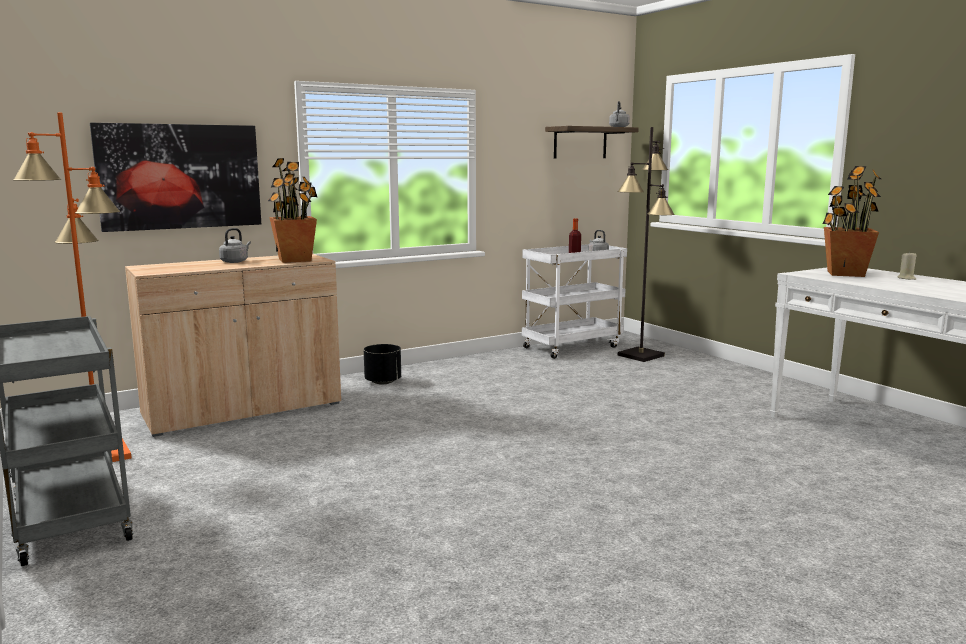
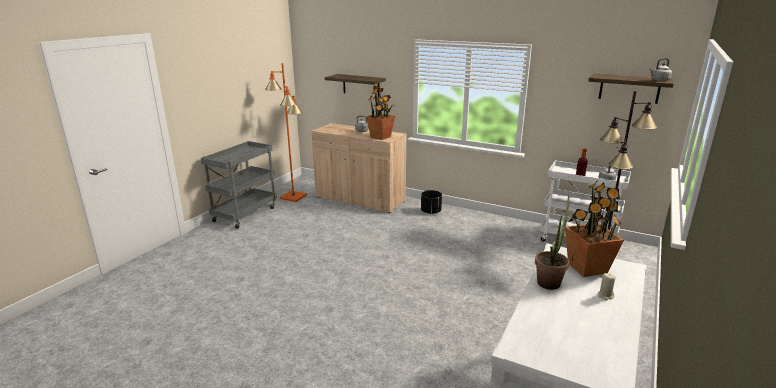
camera: 60 degrees right, 10 degrees up
(180, 176) = (361, 85): picture -> shelf
(870, 283) = (550, 281): none -> potted plant

